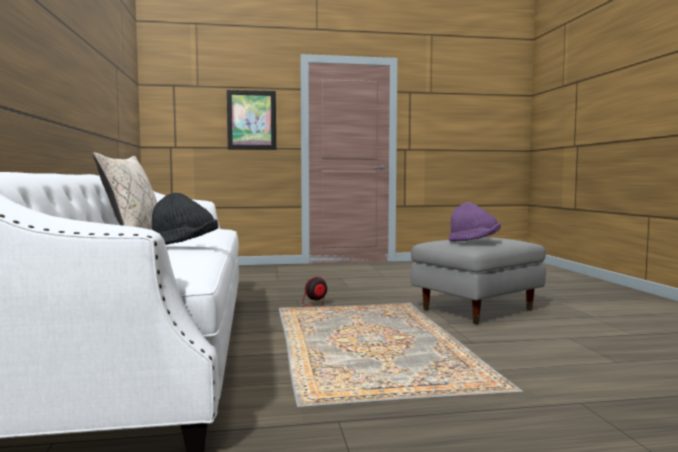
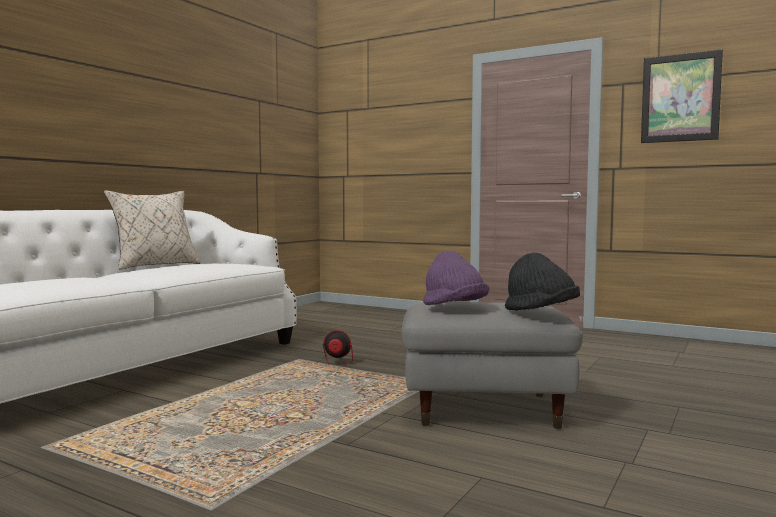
camera: 40 degrees right, 0 degrees up
(185, 246) = (96, 279): black hat -> black hat (541, 312)
(251, 120) = (418, 141): picture -> picture (680, 98)

